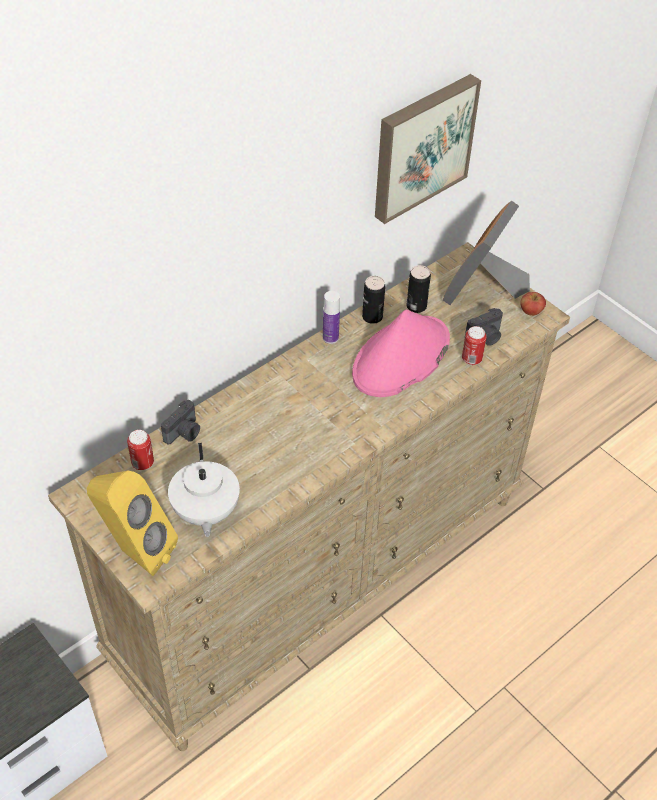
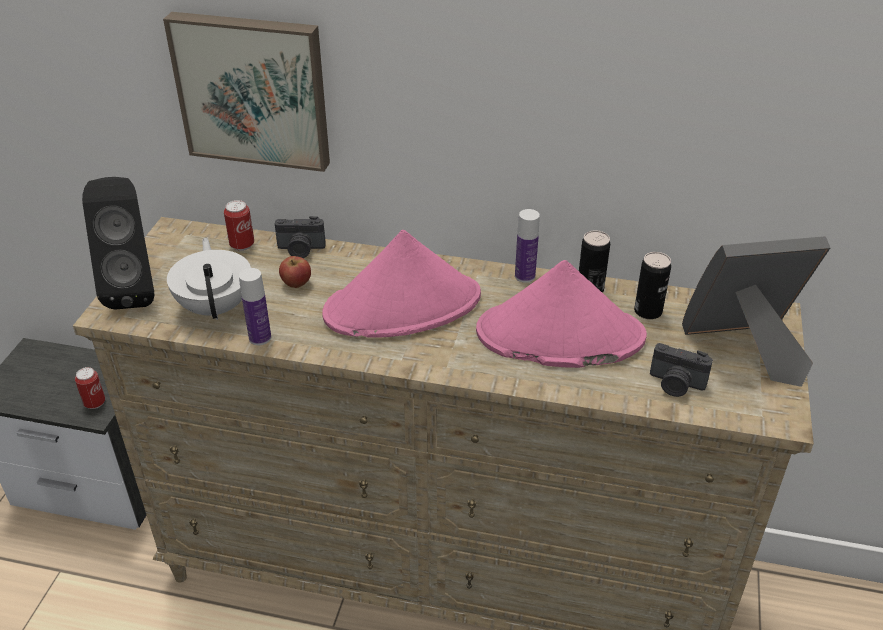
camera: 55 degrees right, 10 degrees down
(136, 551) = (135, 290): yellow speaker -> black speaker
(205, 512) = (216, 306): white teapot -> white teapot turned 120 degrees clockwise
(265, 504) = (260, 338): none -> bottle
(302, 413) = (403, 306): none -> pink hat
(421, 146) = (735, 97): picture -> picture (253, 89)
(471, 359) = (627, 389): can -> can (94, 403)
(531, 311) = (770, 403): apple -> apple (296, 283)

